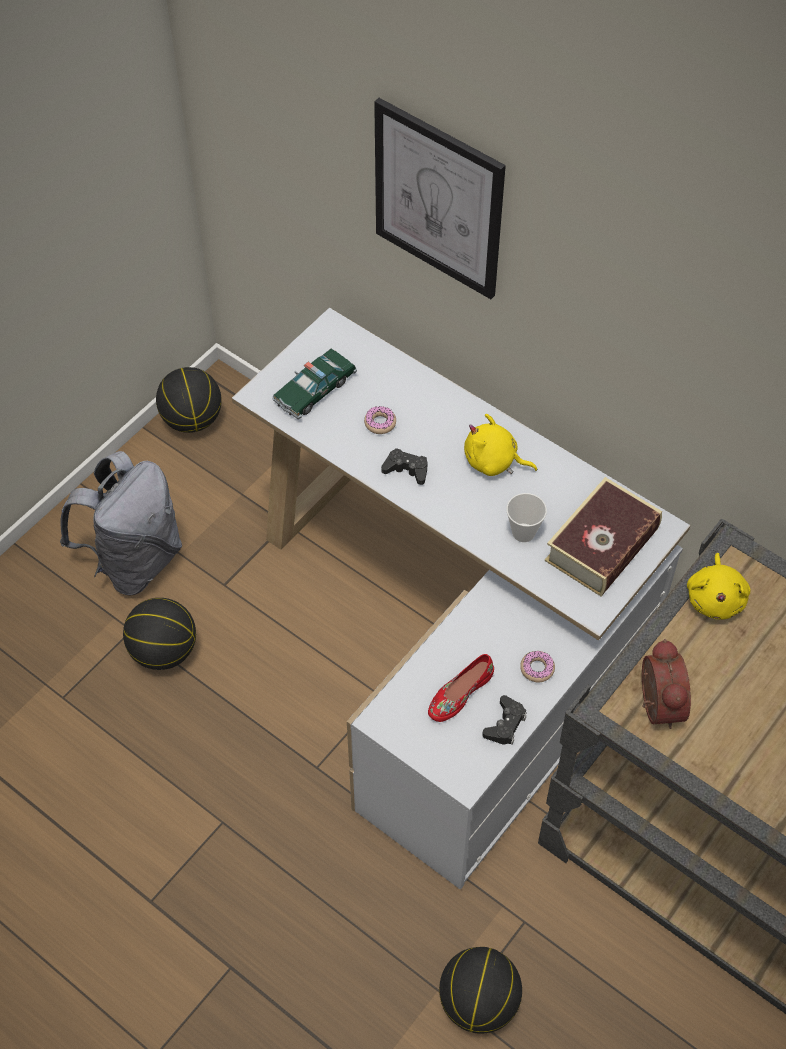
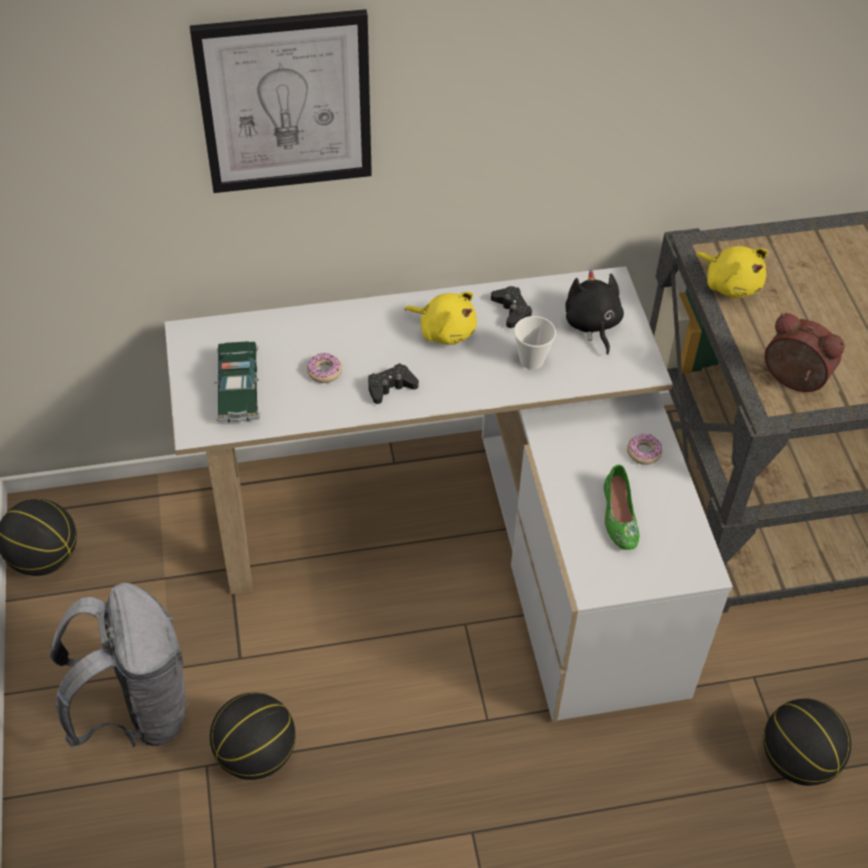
camera: 50 degrees left, 5 degrees down
(459, 693) = (618, 516): red shoe -> green shoe
(494, 461) = (444, 330): yellow plush toy -> yellow plush toy turned 120 degrees counterclockwise
(505, 724) = (675, 508): black game controller -> black game controller (512, 311)
(602, 545) = (592, 324): book -> black plush toy

